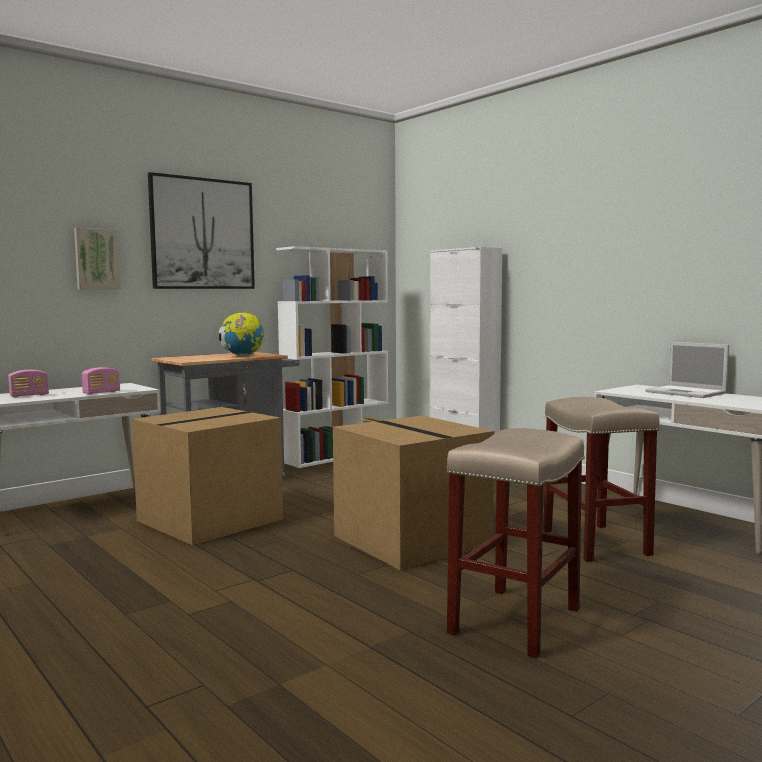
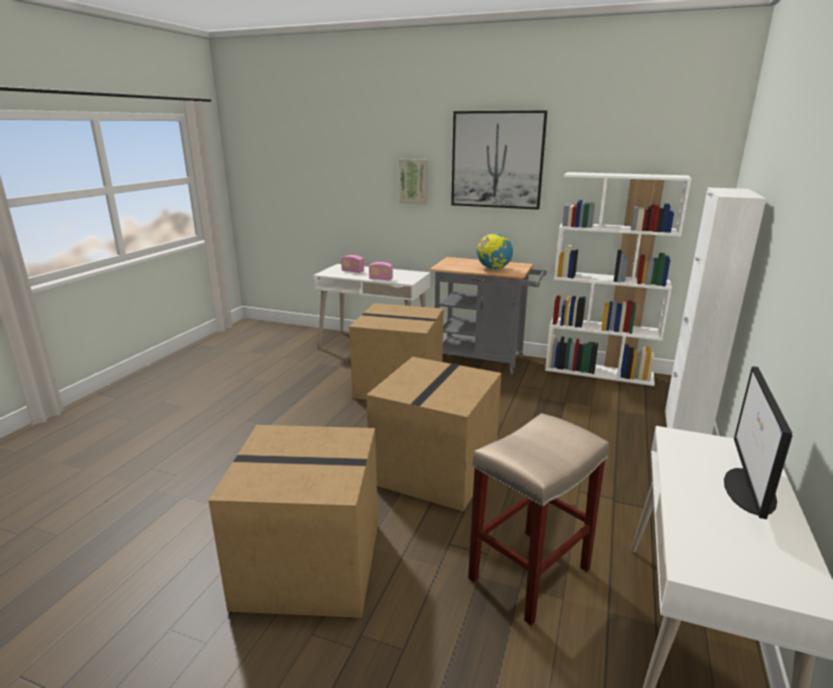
camera: 60 degrees right, 15 degrees up
(515, 622) = (307, 565): beige stool -> cardboard box
(687, 392) = (749, 491): laptop -> monitor

